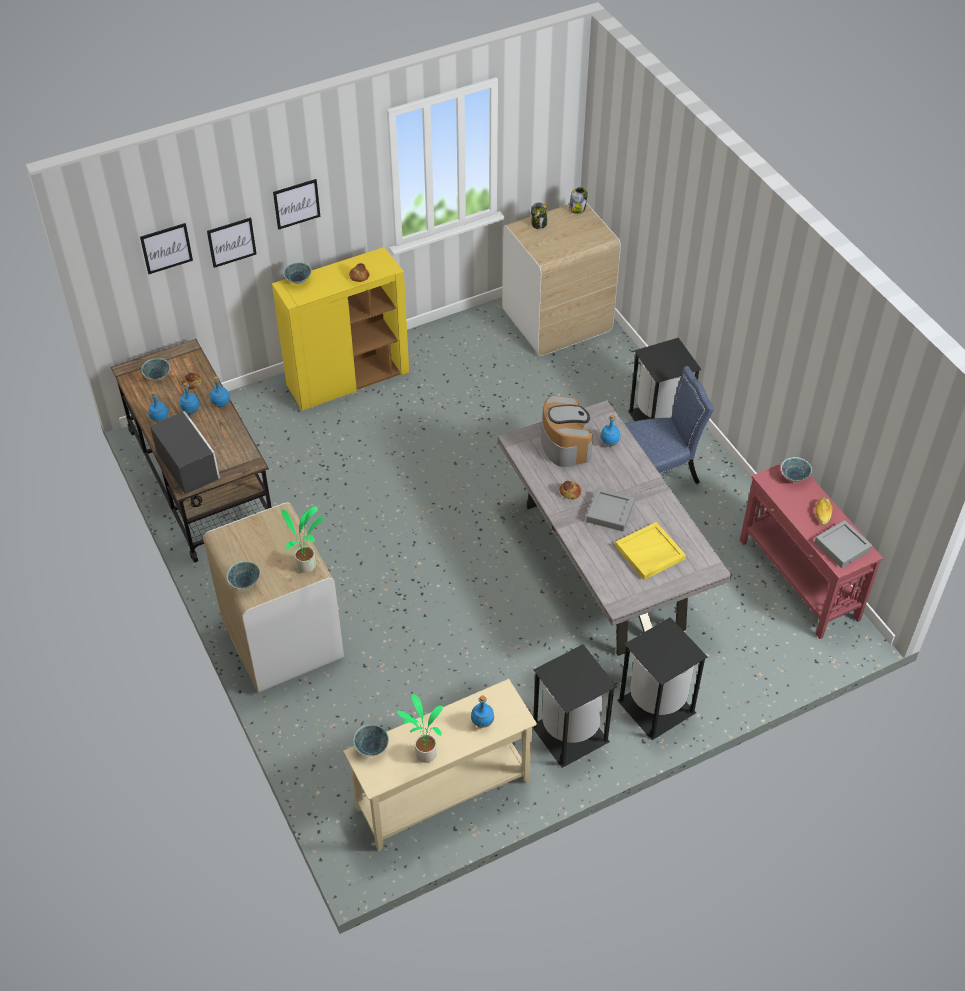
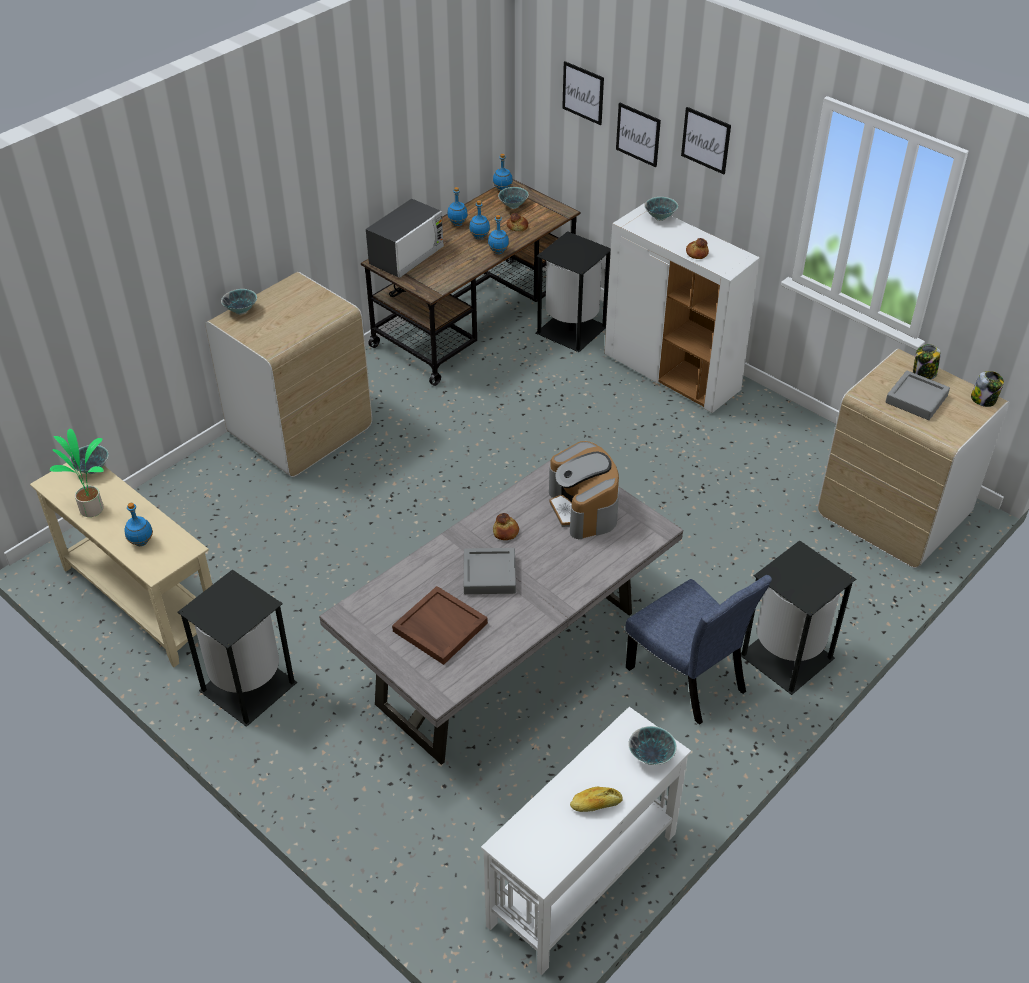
camera: 70 degrees right, 5 degrees down
(307, 566) = (277, 342): potted plant -> none
(348, 380) = (672, 374): yellow cabinet -> white cabinet
(565, 443) = (584, 508): coffee machine -> coffee machine turned 105 degrees clockwise
(610, 443) = (607, 548): blue bottle -> blue bottle (503, 190)
(649, 553) = (439, 627): yellow tray -> brown tray
(656, 708) = (309, 761): black trash can -> black trash can (570, 330)
(798, 580) = (581, 879): red console table -> white console table
(842, 547) = (542, 840): grey tray -> grey tray (916, 399)

